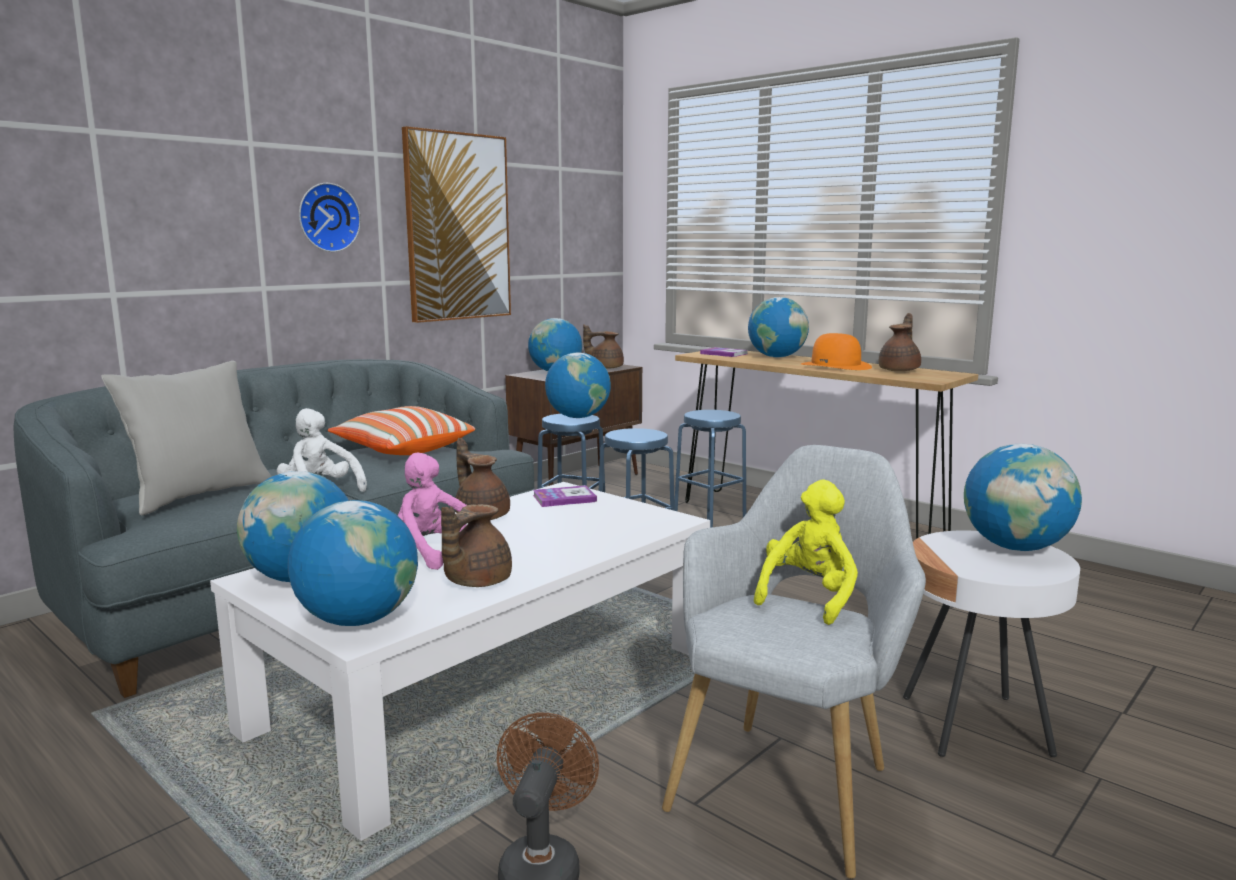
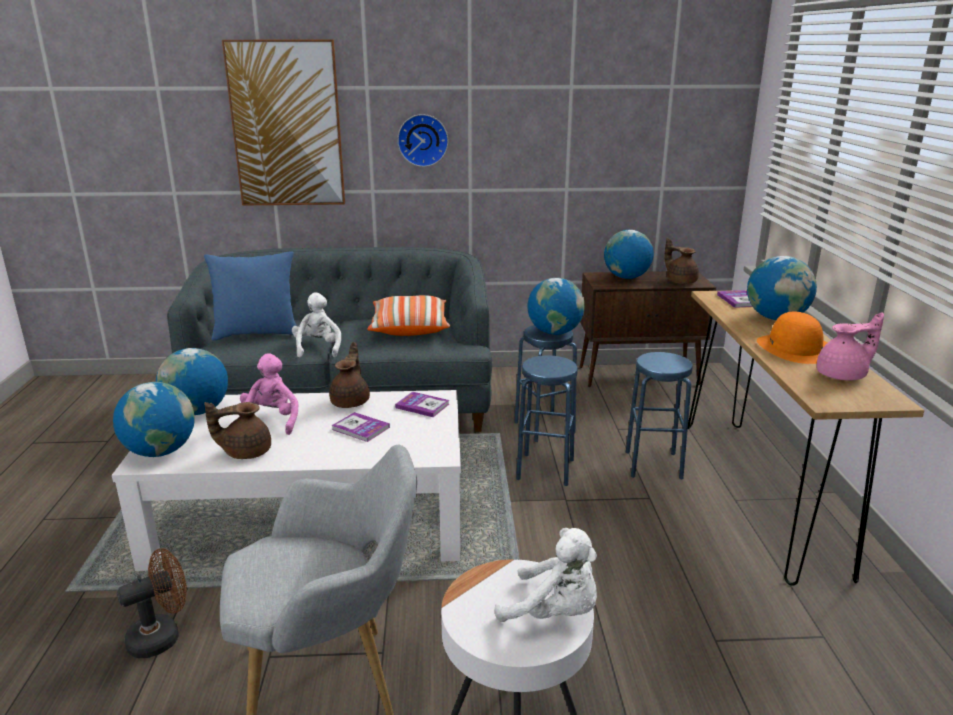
camera: 45 degrees right, 10 degrees up
(199, 495) = (257, 333): grey pillow -> blue pillow
(457, 227) = (544, 145): picture -> picture (287, 125)
(550, 528) = (360, 428): none -> book
(808, 597) = (342, 563): yellow plush toy -> none
(900, 370) = (843, 376): brown teapot -> pink teapot
(1016, 547) = (554, 613): globe -> white plush toy

